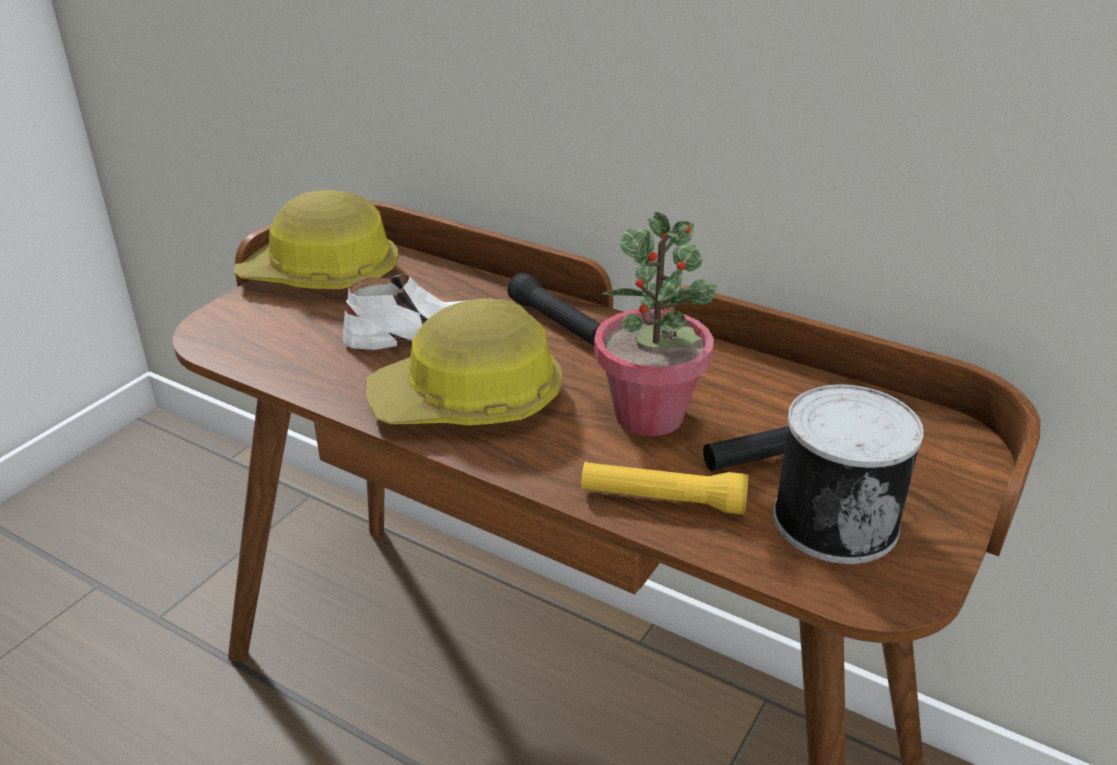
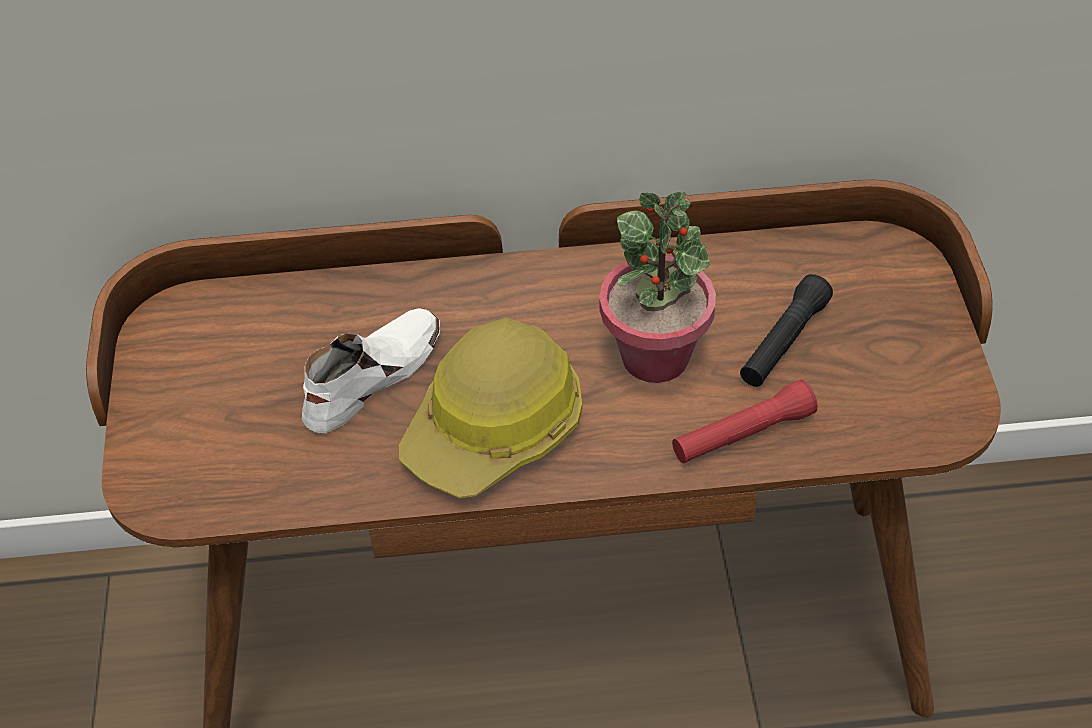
camera: 35 degrees left, 15 degrees up
(322, 275) = (181, 361): hard hat -> none
(557, 323) = (479, 297): black flashlight -> none
(662, 500) = (742, 434): yellow flashlight -> red flashlight
(834, 518) = (870, 377): can -> none

